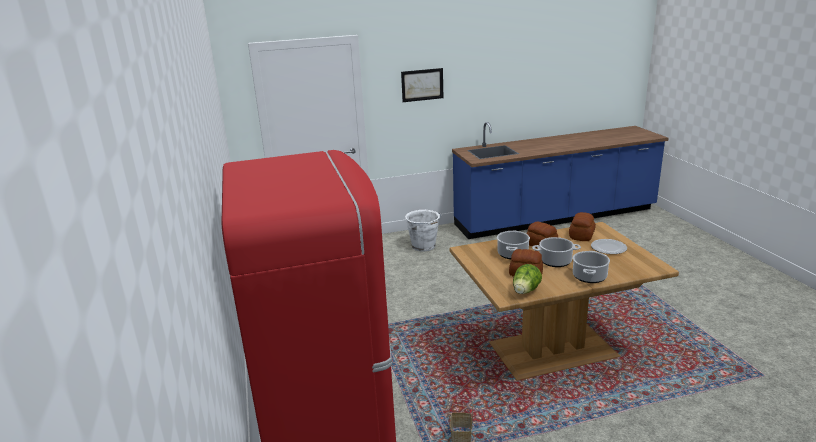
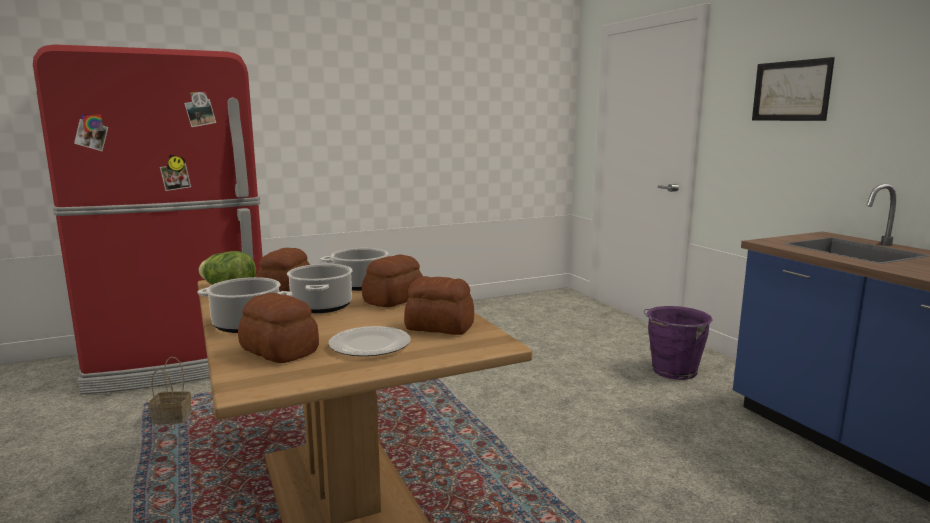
camera: 80 degrees right, 10 degrees down
(424, 246) = (673, 371): white bucket -> purple bucket
(621, 265) = (280, 350): none -> bread

